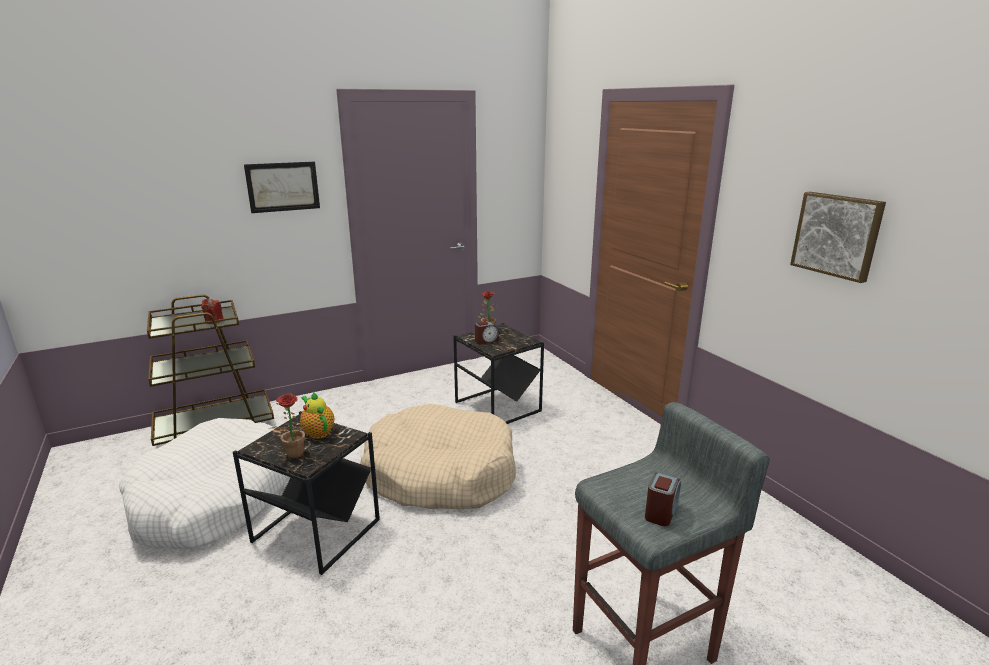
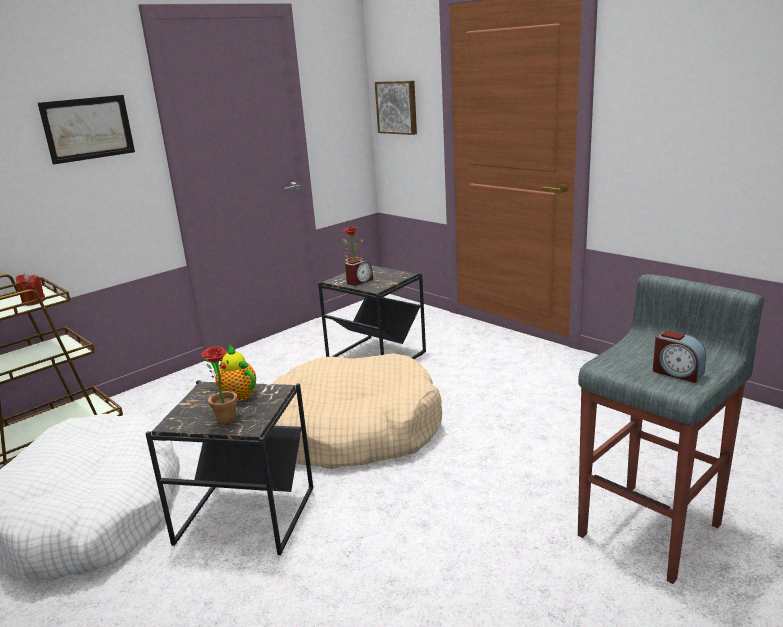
camera: 15 degrees left, 0 degrees up
(661, 511) = (677, 372): alarm clock -> alarm clock turned 120 degrees clockwise
(837, 235) = (729, 103): picture -> picture (397, 107)

